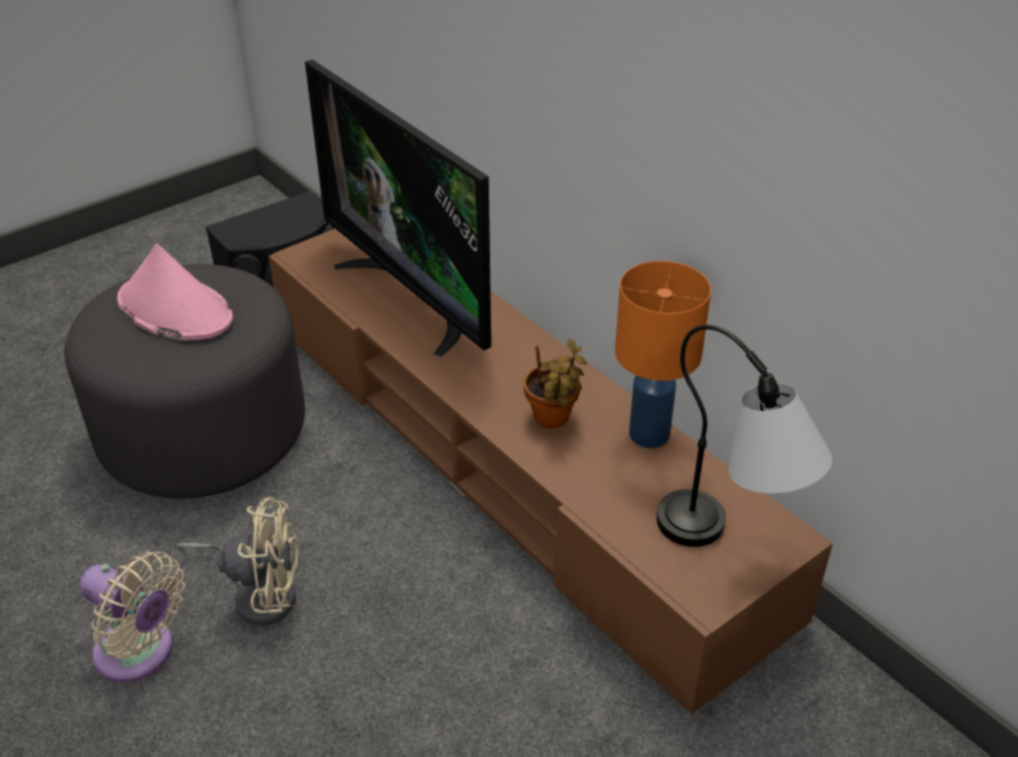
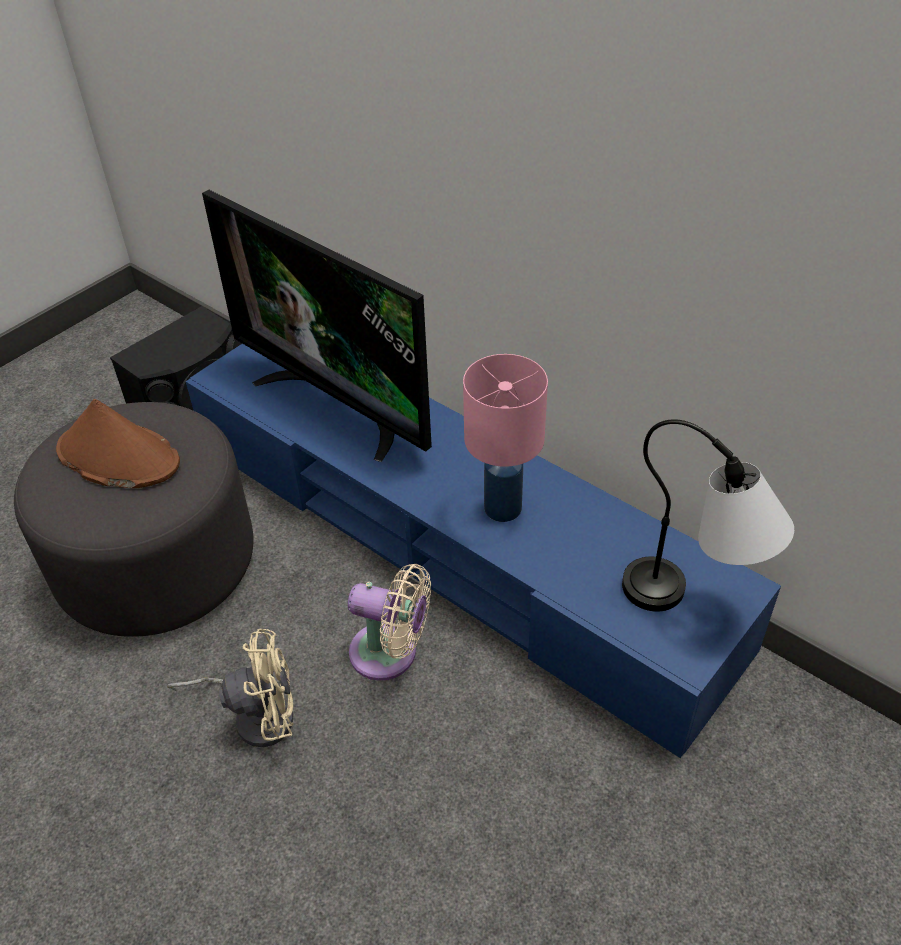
camera: 10 degrees left, 5 degrees up
(140, 653) = (158, 797): beige fan -> beige fan (390, 654)
(174, 310) = (117, 457): pink hat -> brown hat
(510, 461) = (454, 543): brown tv stand -> blue tv stand
(553, 419) = (503, 507): potted plant -> pink table lamp
(650, 433) = (594, 507): orange table lamp -> none

